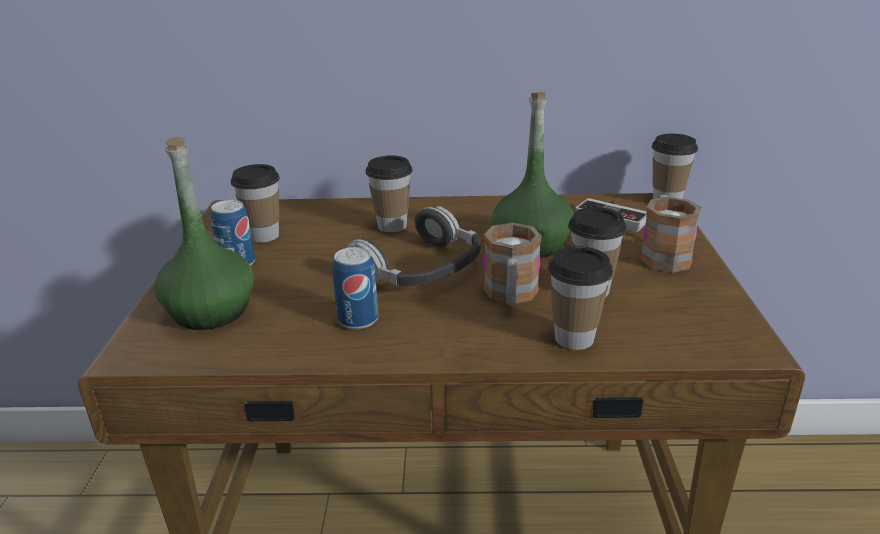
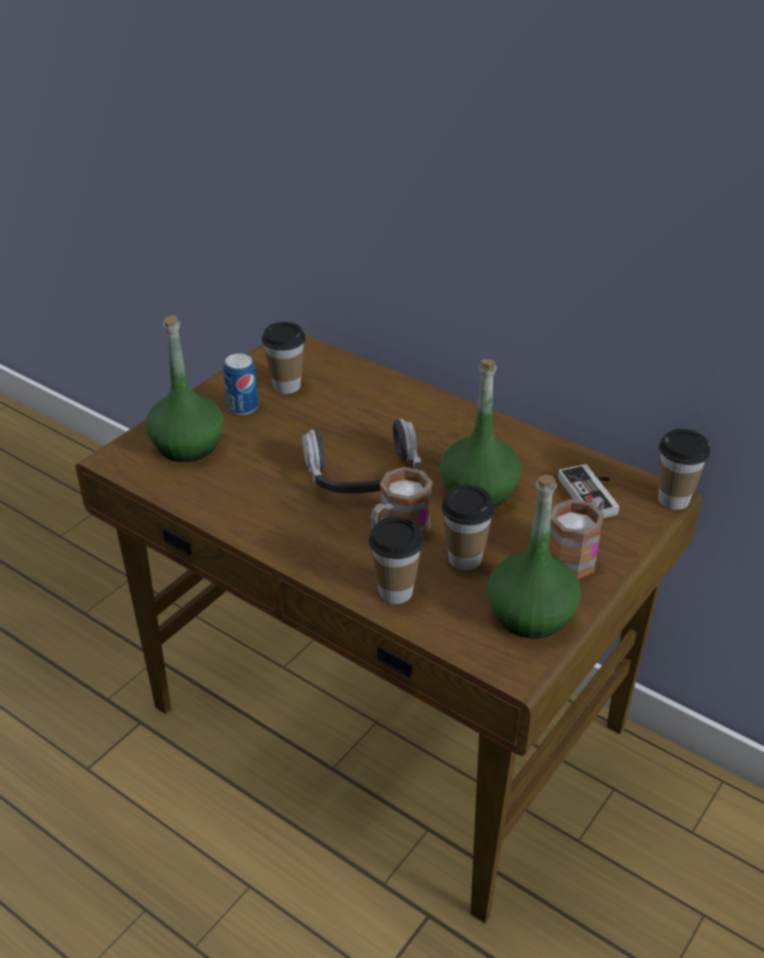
camera: 35 degrees right, 10 degrees up
(358, 320) = (270, 500): can -> none
(392, 226) = (391, 419): cup -> none
(698, 305) = (530, 614): none -> green bottle

